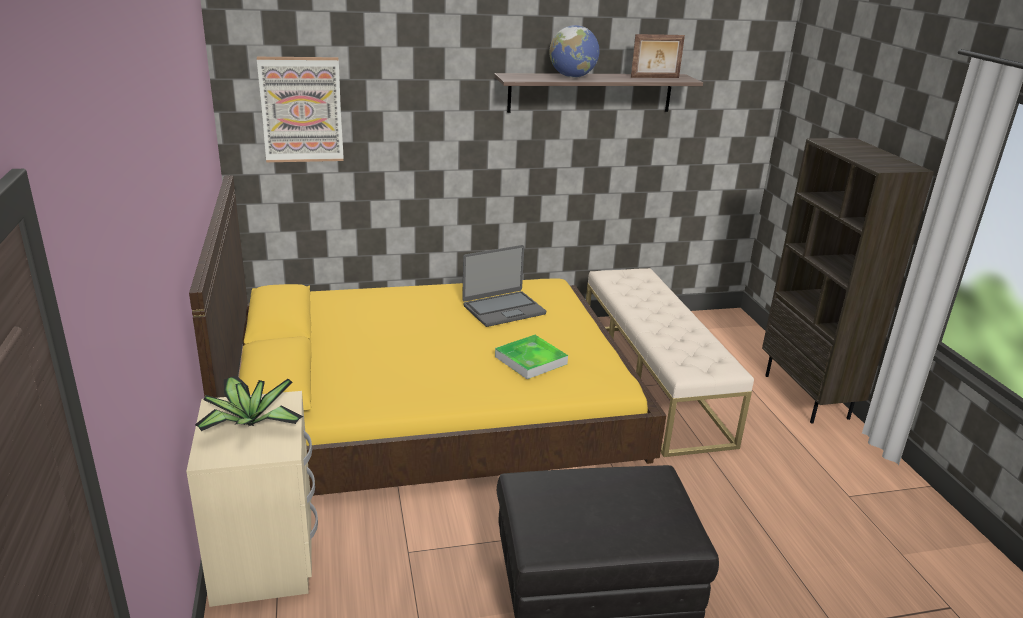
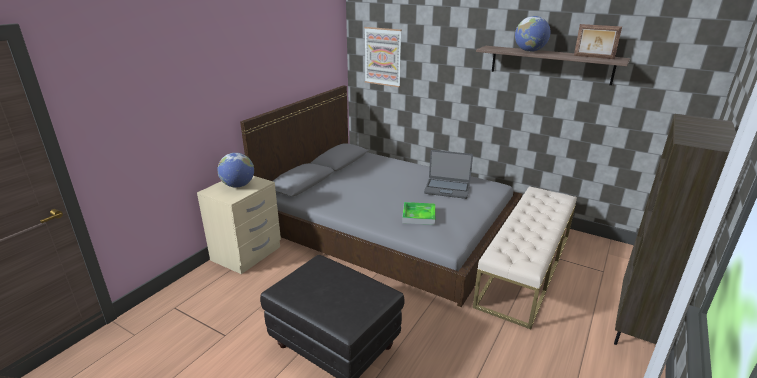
camera: 45 degrees right, 0 degrees up
(248, 424) = (238, 185): potted plant -> globe
(430, 402) = (389, 226): yellow bed -> grey bed

